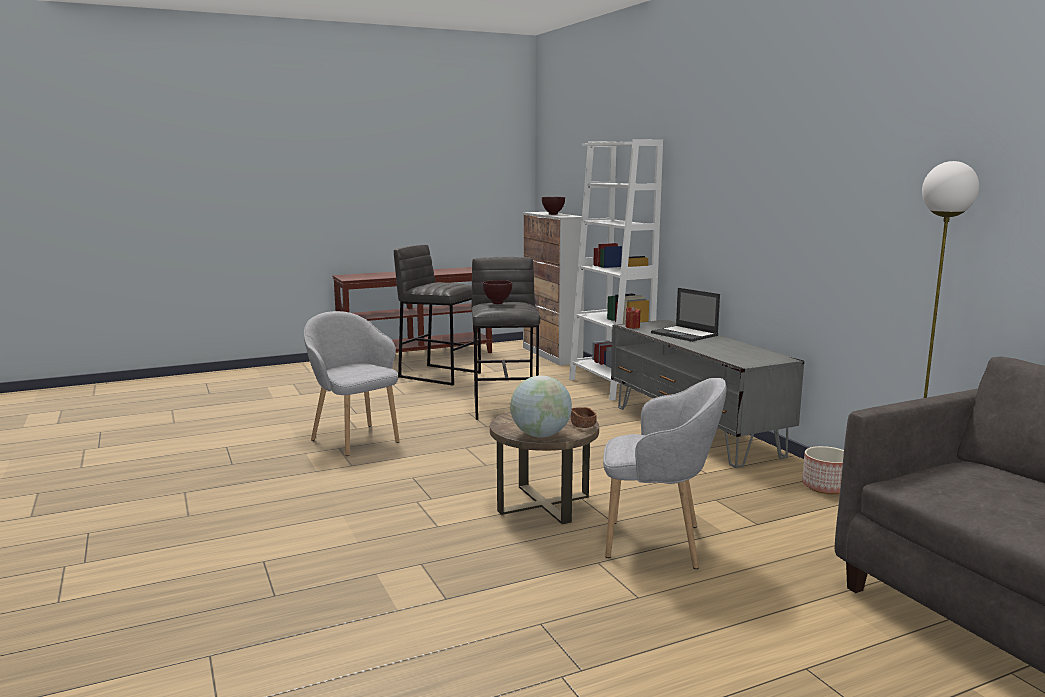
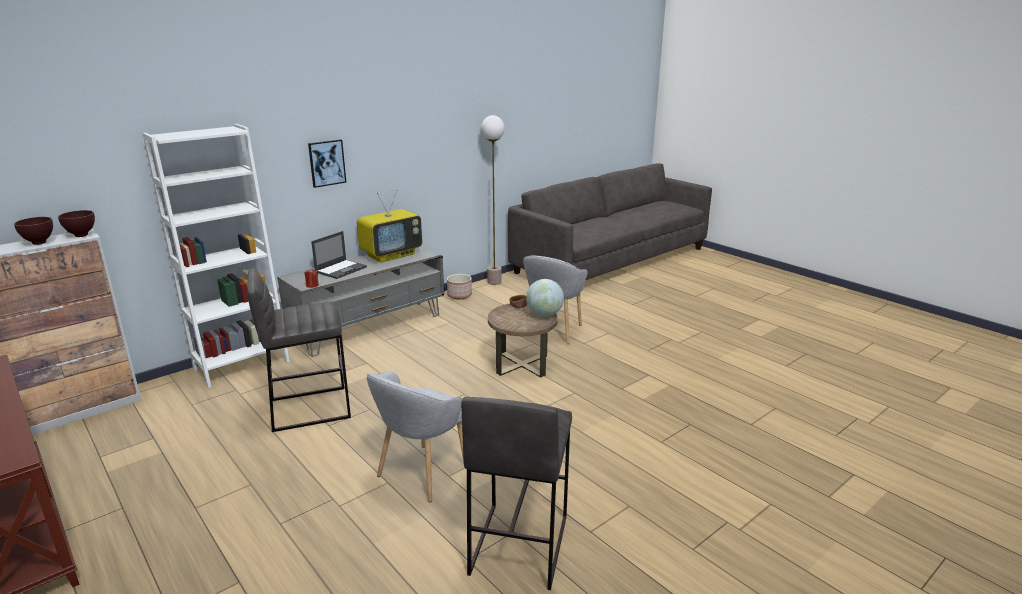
camera: 105 degrees left, 10 degrees up
(439, 374) = (158, 477): grey stool -> grey stool (518, 545)
(497, 303) = (302, 315): brown bowl -> brown bowl (81, 236)
(658, 543) = (553, 331): grey armchair -> grey armchair turned 150 degrees counterclockwise
(729, 201) = (326, 163): none -> picture
(743, 350) = (391, 254): none -> television

